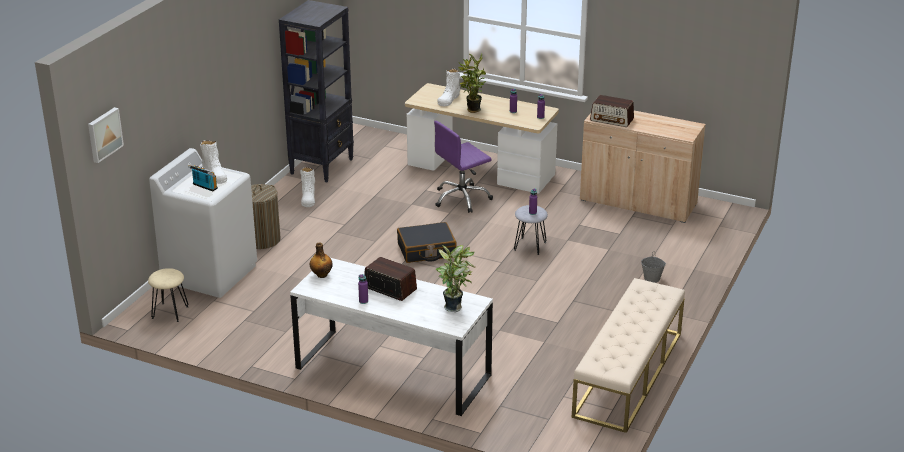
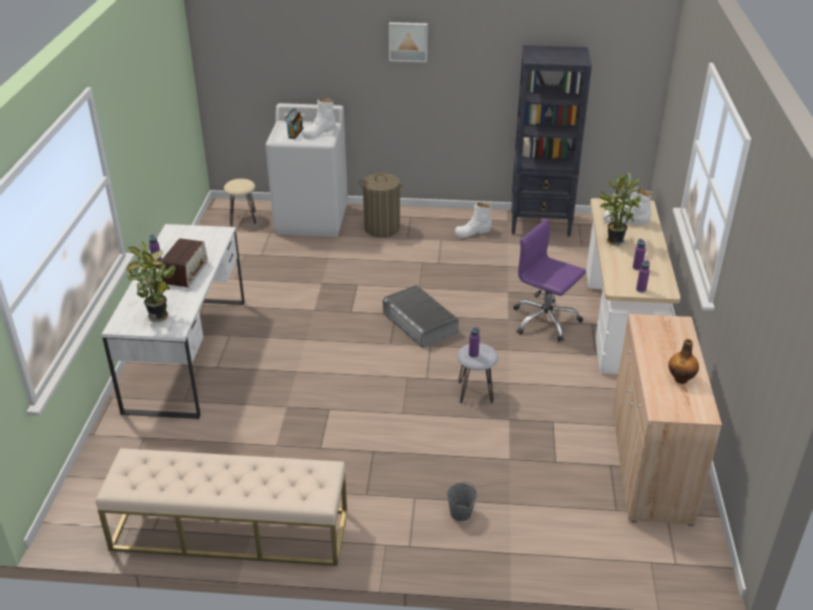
camera: 70 degrees right, 5 degrees up
(104, 134) = (225, 37): picture -> picture (408, 41)
(321, 275) = (199, 232): bottle -> bottle (681, 379)
(426, 250) = (420, 322): black suitcase -> grey storage box
(612, 120) = (651, 335): radio -> none

